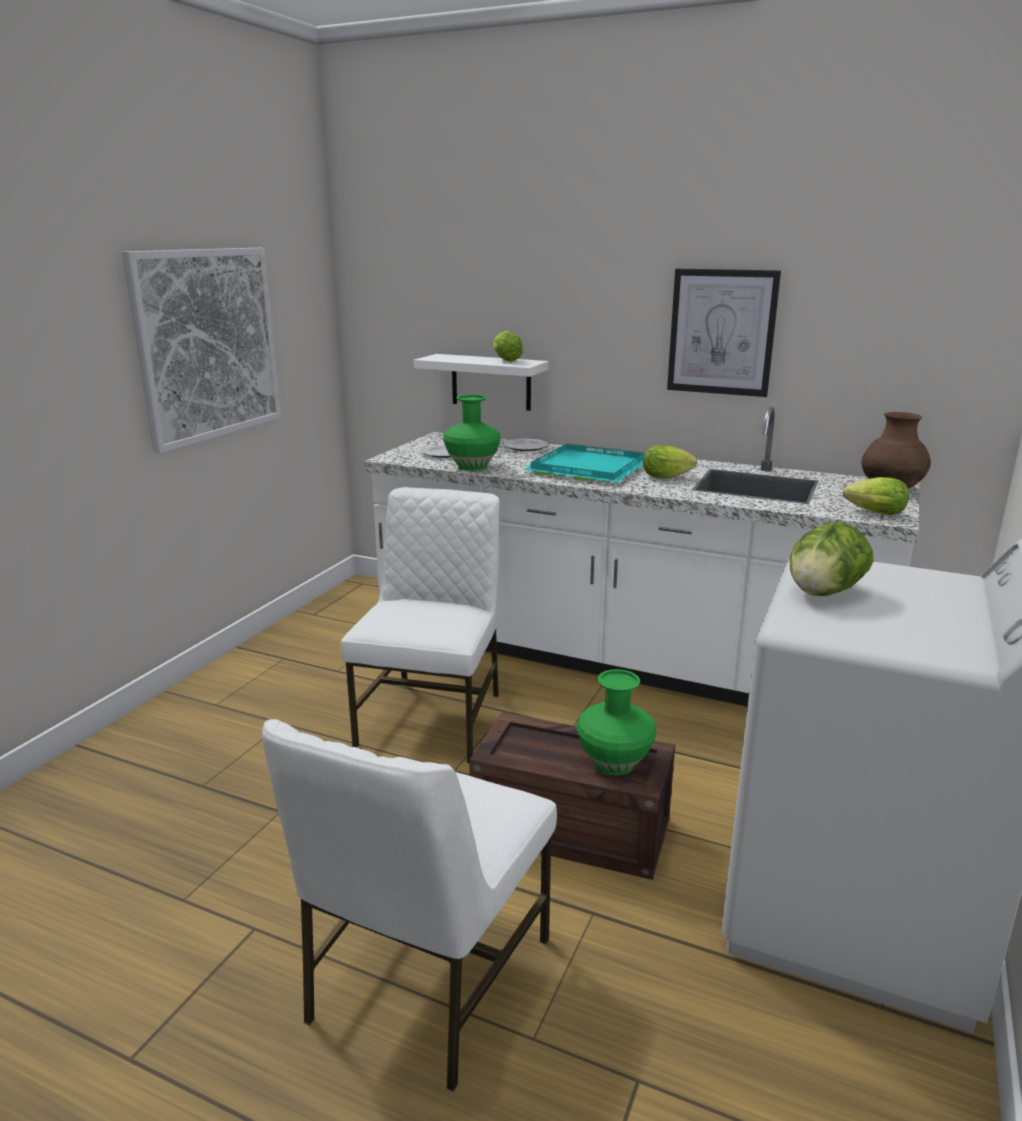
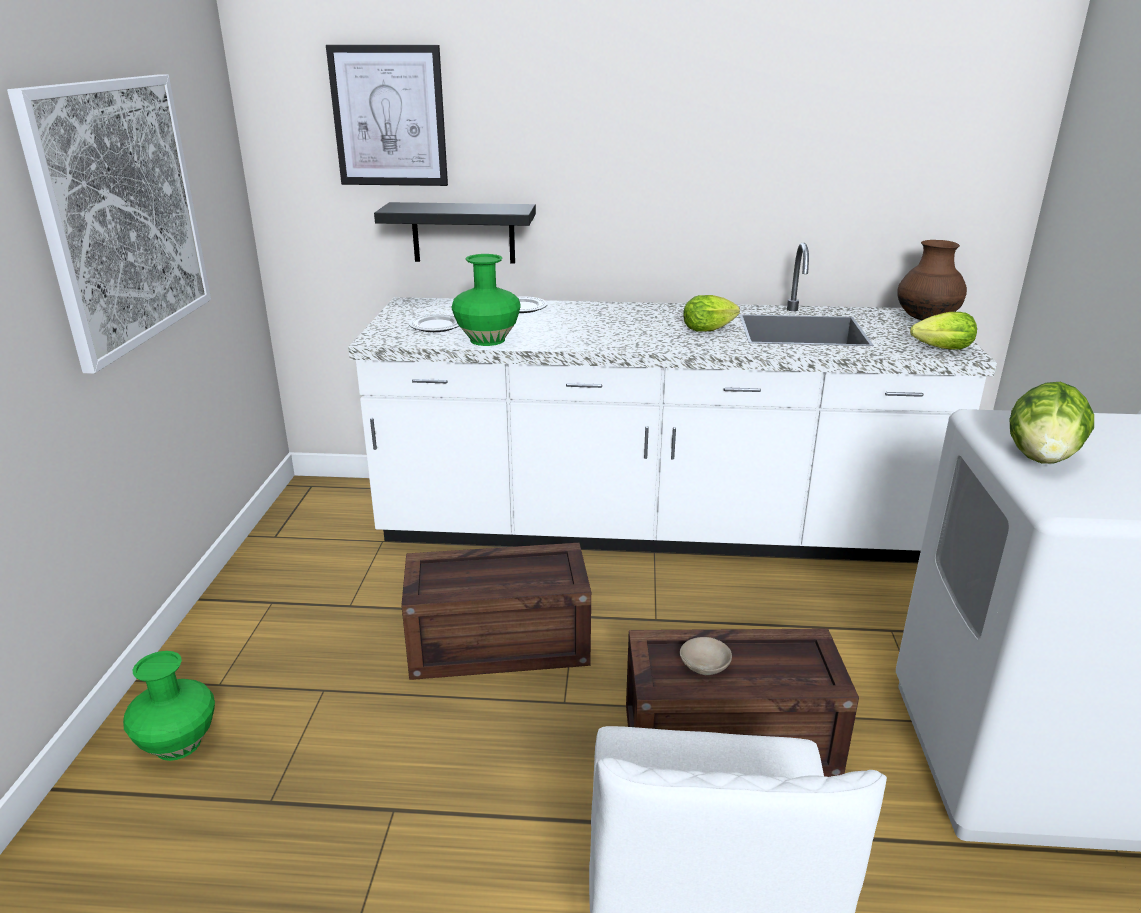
camera: 20 degrees left, 5 degrees up
(433, 718) = (501, 642): white chair -> crate
(491, 382) = (463, 233): white shelf -> black shelf
(505, 360) = (486, 206): lettuce -> none
(547, 750) = (706, 665): none -> beige bowl
(586, 468) = (615, 328): turquoise tray -> none
(615, 763) = (784, 665): green vase -> green vase (179, 745)
(722, 332) = (737, 163): picture -> picture (389, 116)

